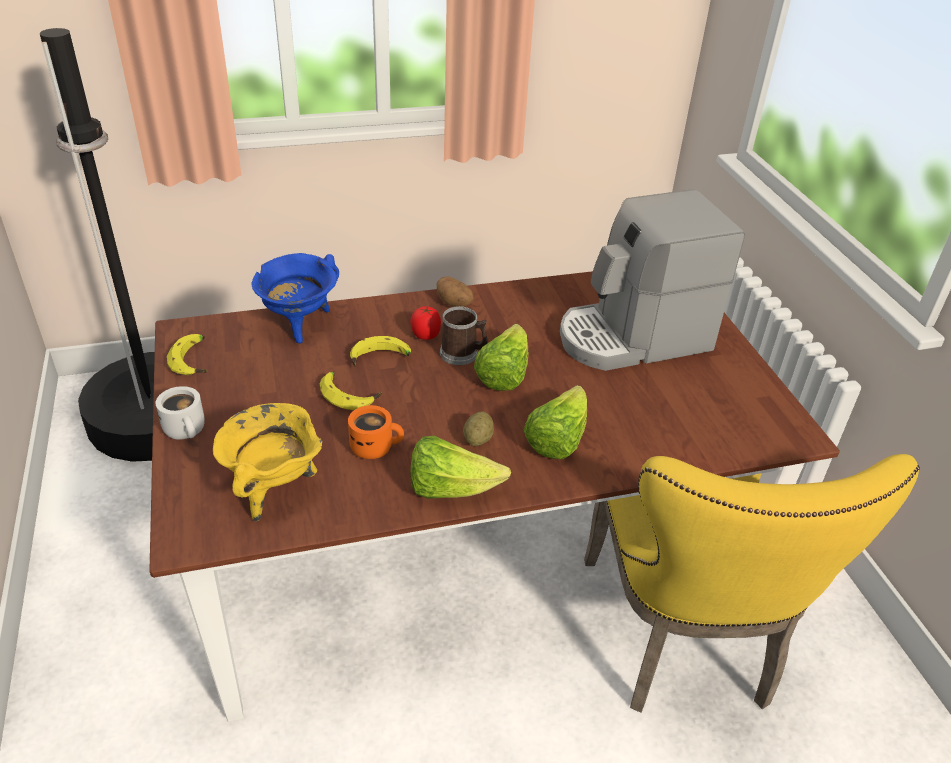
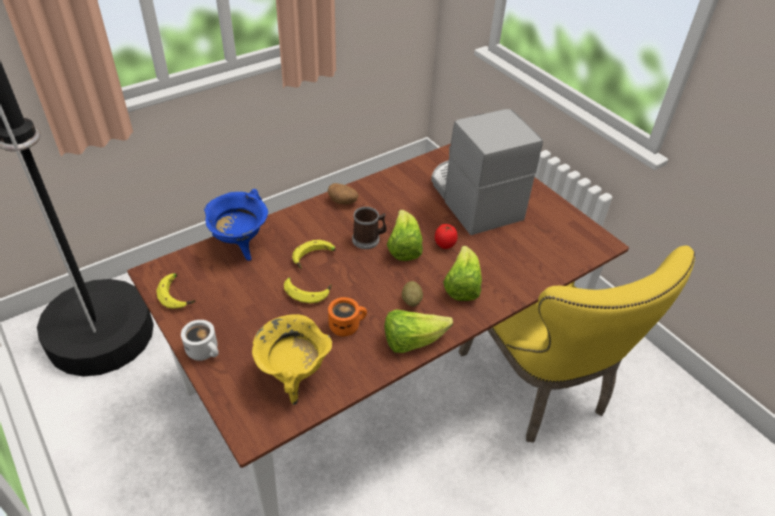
camera: 20 degrees left, 5 degrees up
(426, 335) = (336, 231): tomato -> tomato (445, 244)
(633, 338) = (473, 199): coffee machine -> coffee machine turned 105 degrees clockwise

